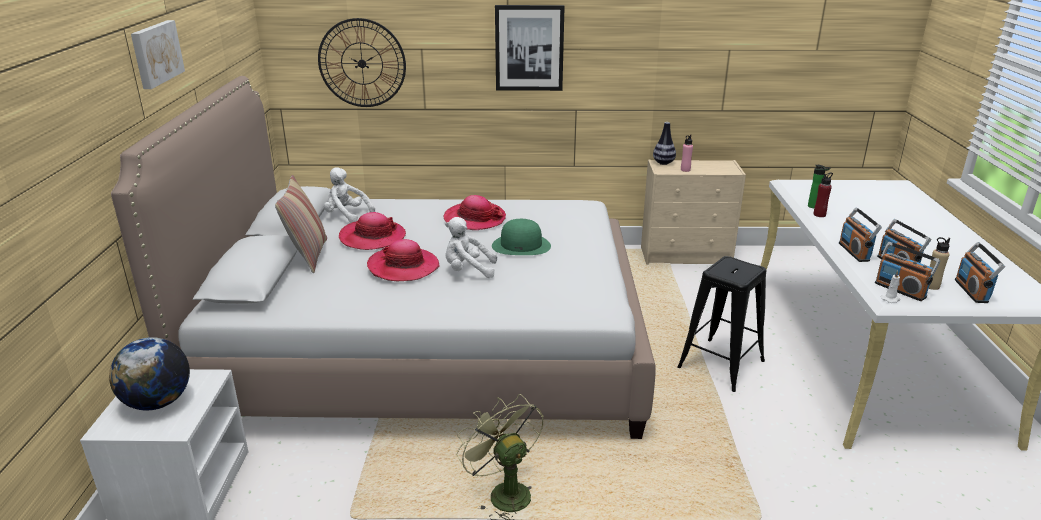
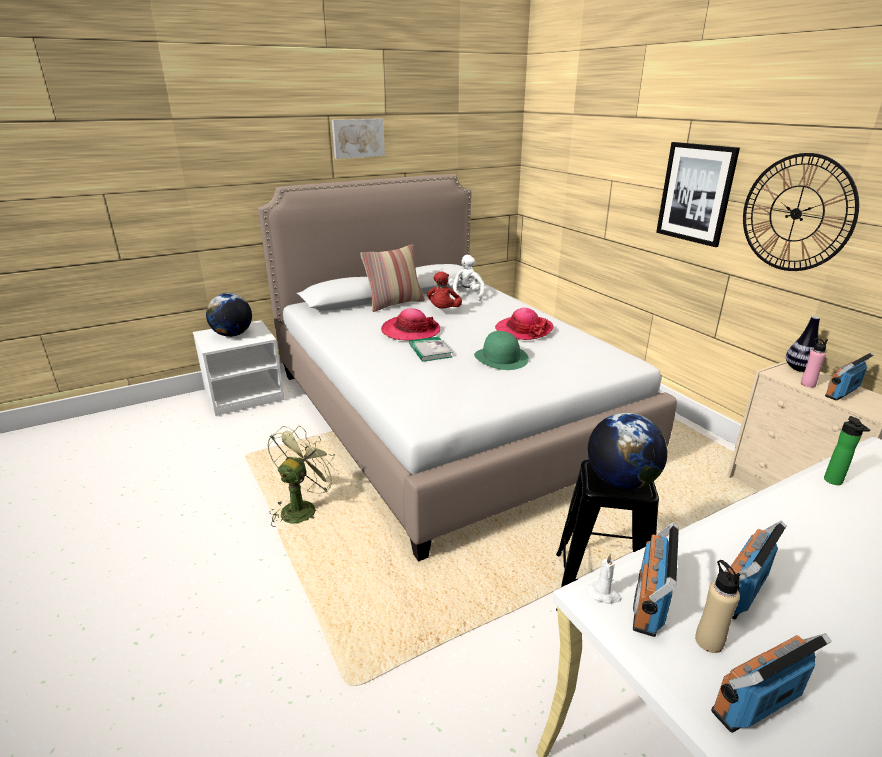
camera: 60 degrees right, 0 degrees up
(362, 63) = (570, 187): wall clock -> wall clock (796, 213)
(372, 237) = (444, 311): hat -> red plush toy
(468, 270) = (430, 351): white plush toy -> book
(738, 270) = (621, 481): none -> globe
(819, 215) = (812, 490): red bottle -> none
(854, 252) = (725, 539): radio -> radio (841, 392)

